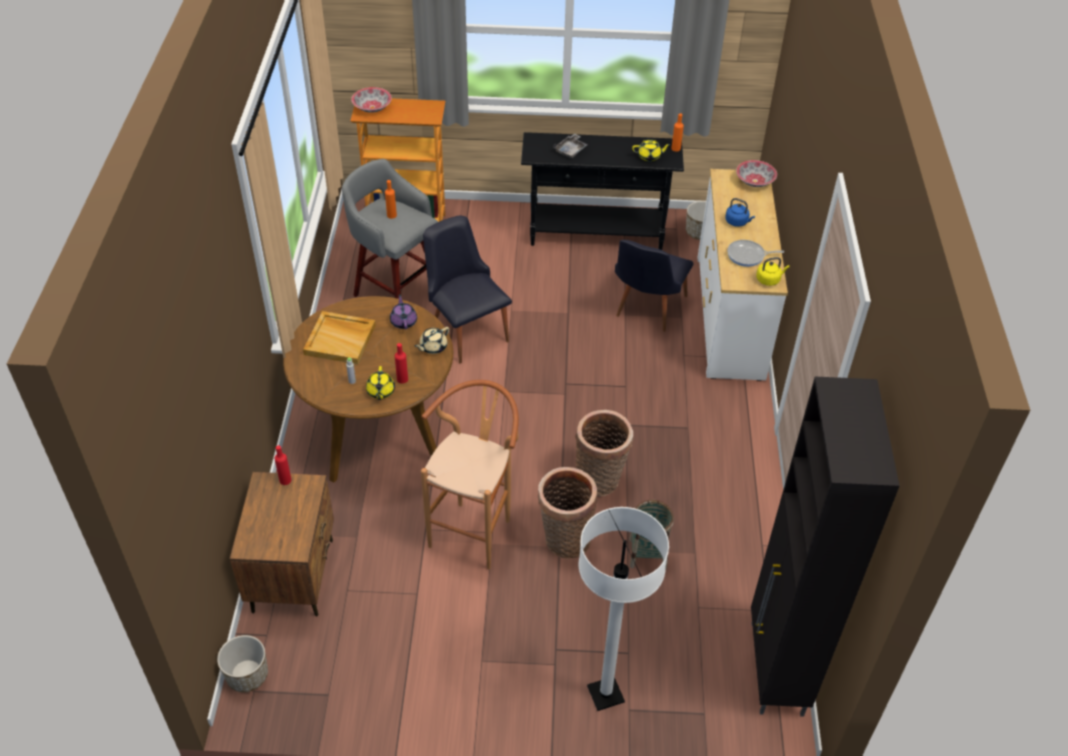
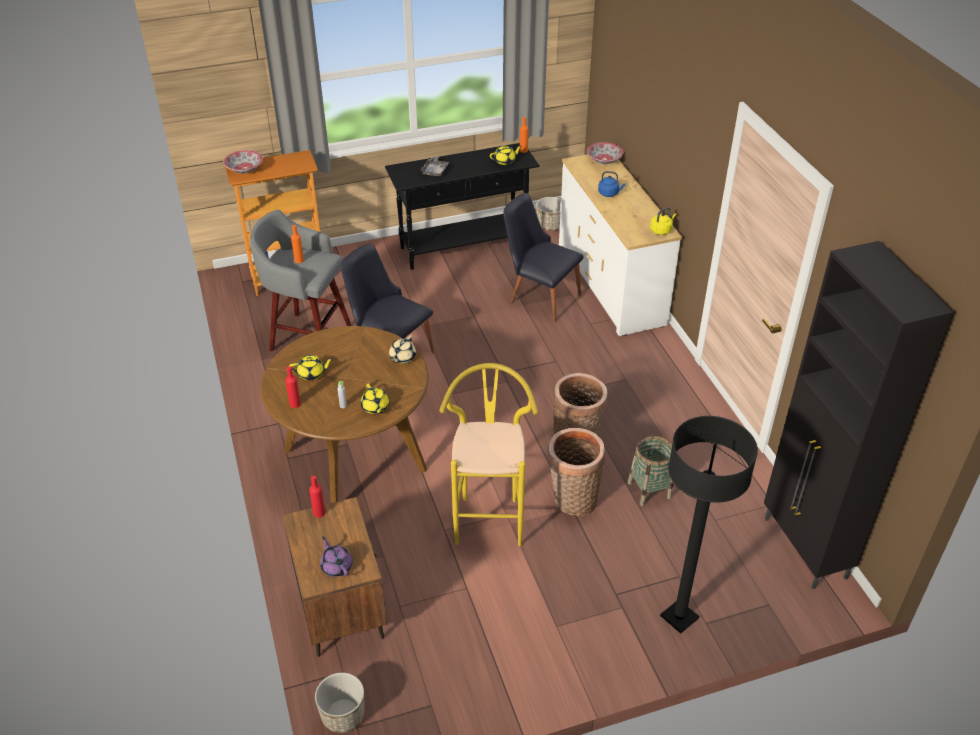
camera: 20 degrees left, 5 degrees down
(340, 339) = (312, 374): beige tray -> yellow teapot
(402, 379) = (389, 391): red bottle -> red bottle (295, 404)
(403, 321) = (363, 343): purple teapot -> purple teapot (336, 566)
(475, 528) = (489, 515): brown stool -> yellow stool
(605, 694) = (679, 617): white floor lamp -> black floor lamp
(647, 310) = (539, 296): black chair -> black chair turned 120 degrees clockwise
(748, 256) = (633, 216): frying pan -> none

